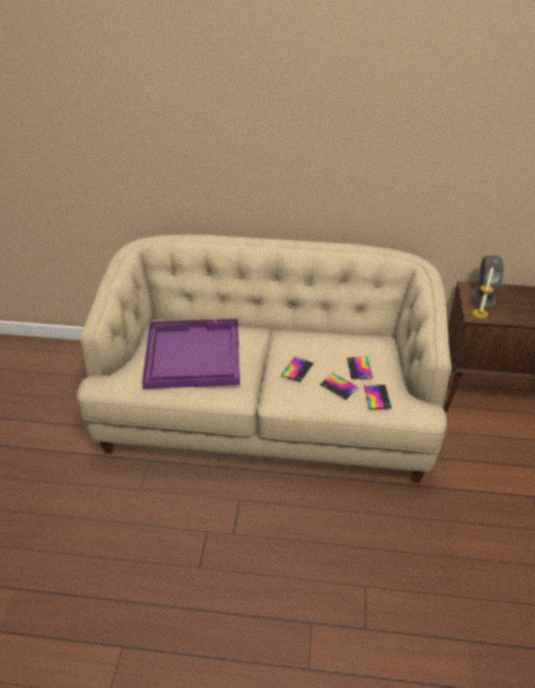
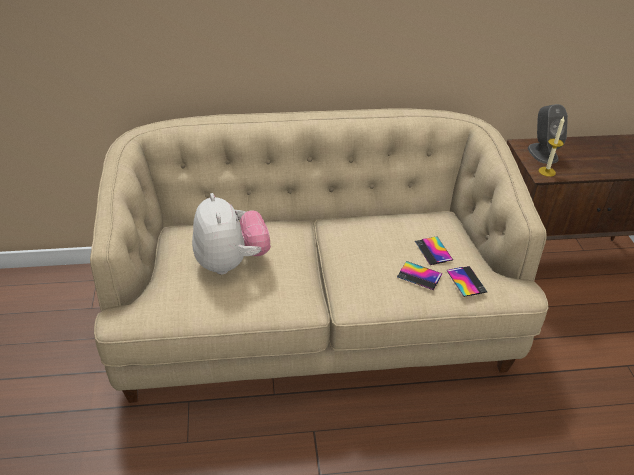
camera: 15 degrees left, 0 degrees up
(192, 354) = (231, 262): purple tray -> plush toy
(297, 369) = (364, 262): phone -> none

